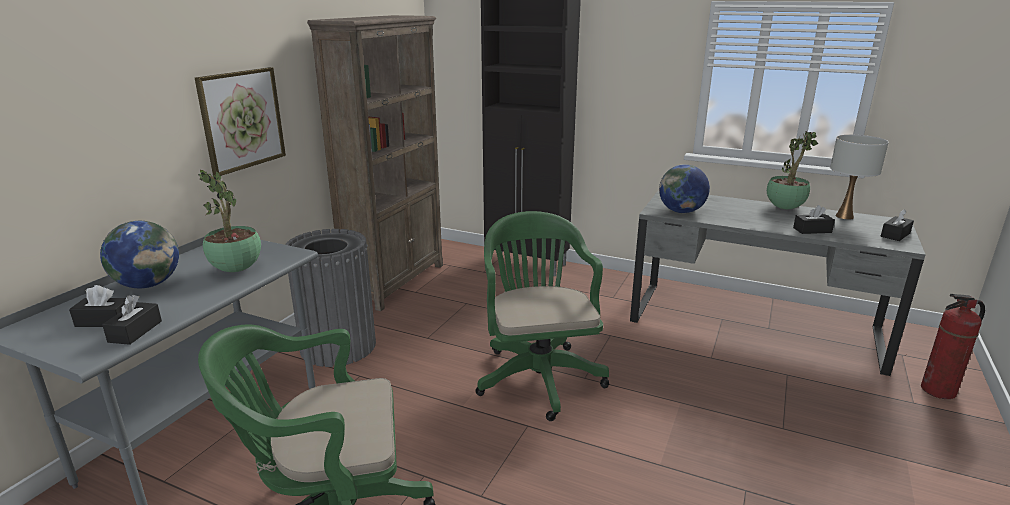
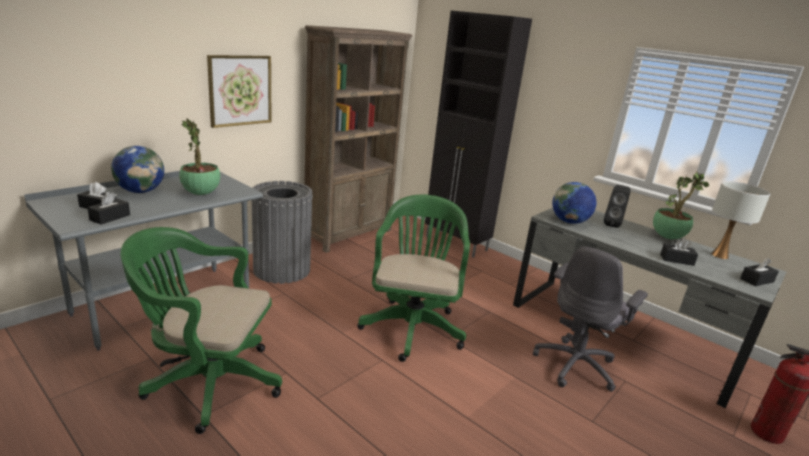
camera: 15 degrees right, 0 degrees up
(723, 205) = (612, 224): none -> black speaker
(732, 372) = (576, 365): none -> grey office chair

